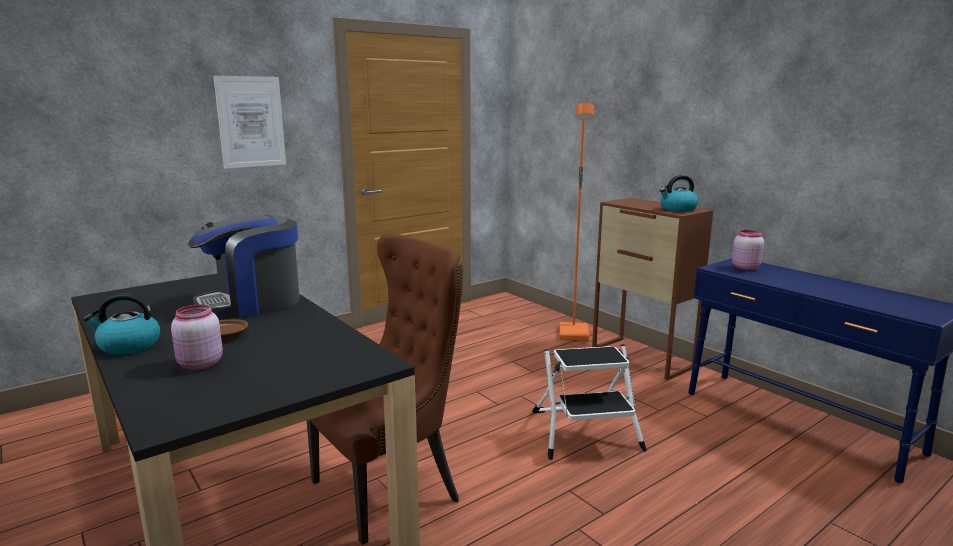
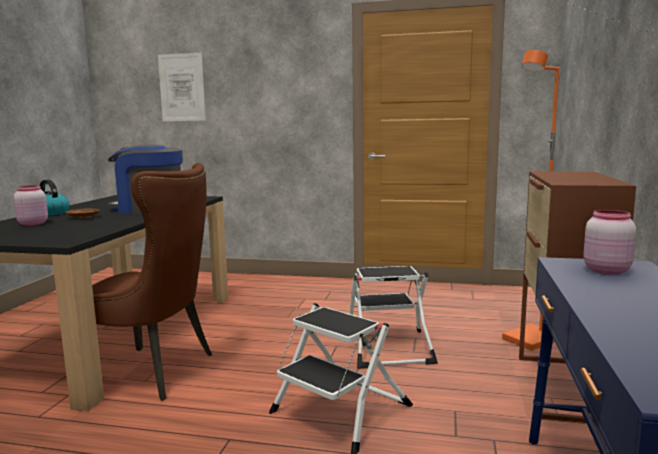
camera: 50 degrees right, 5 degrees down
(251, 122) = (279, 93): picture -> picture (182, 87)
(511, 375) = (388, 347): none -> step ladder
(677, 209) = (584, 181): kettle -> none

